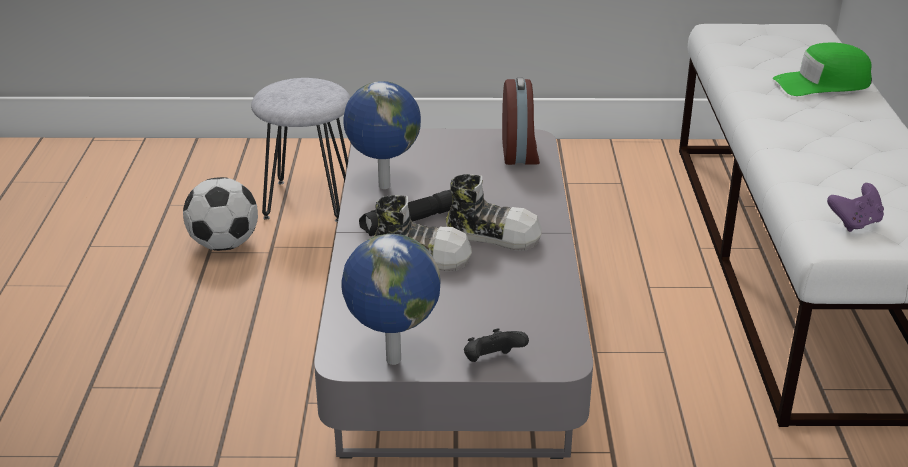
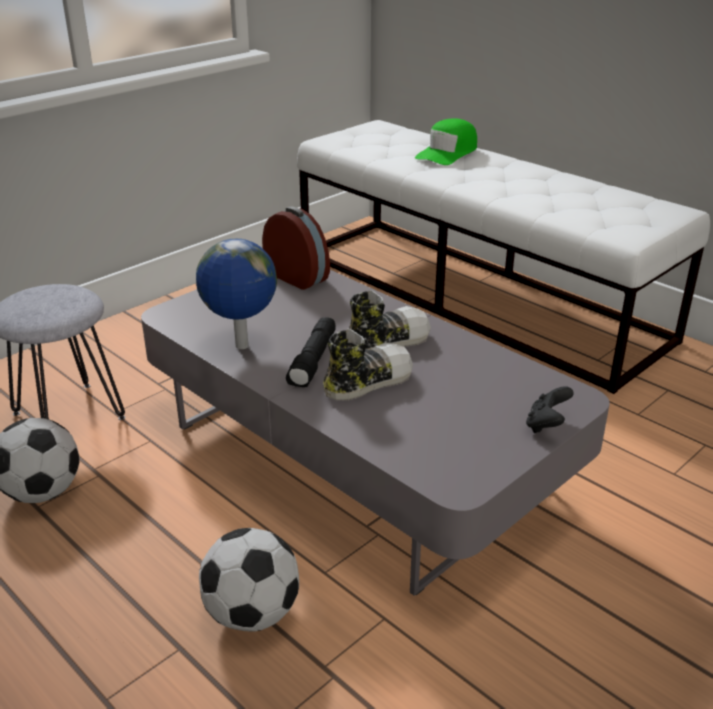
camera: 45 degrees left, 0 degrees up
(227, 396) = (252, 614): none -> football
(391, 360) = (486, 466): globe -> none
(855, 223) = (619, 223): purple game controller -> none

